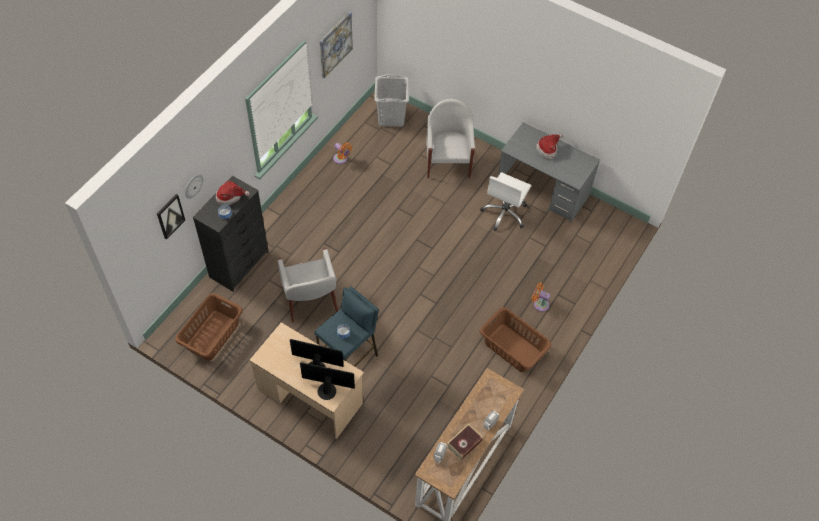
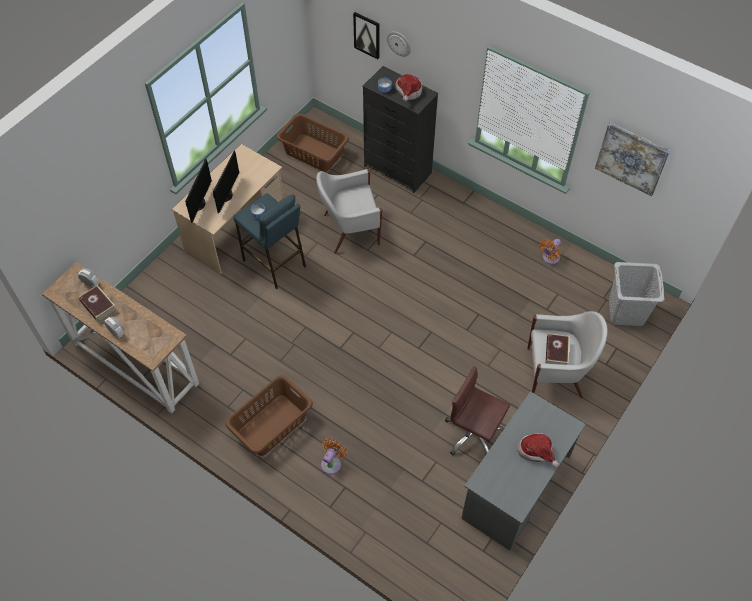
camera: 95 degrees right, 0 degrees up
(452, 145) = (556, 353): none -> book
(504, 214) = (474, 434): white office chair -> brown office chair

